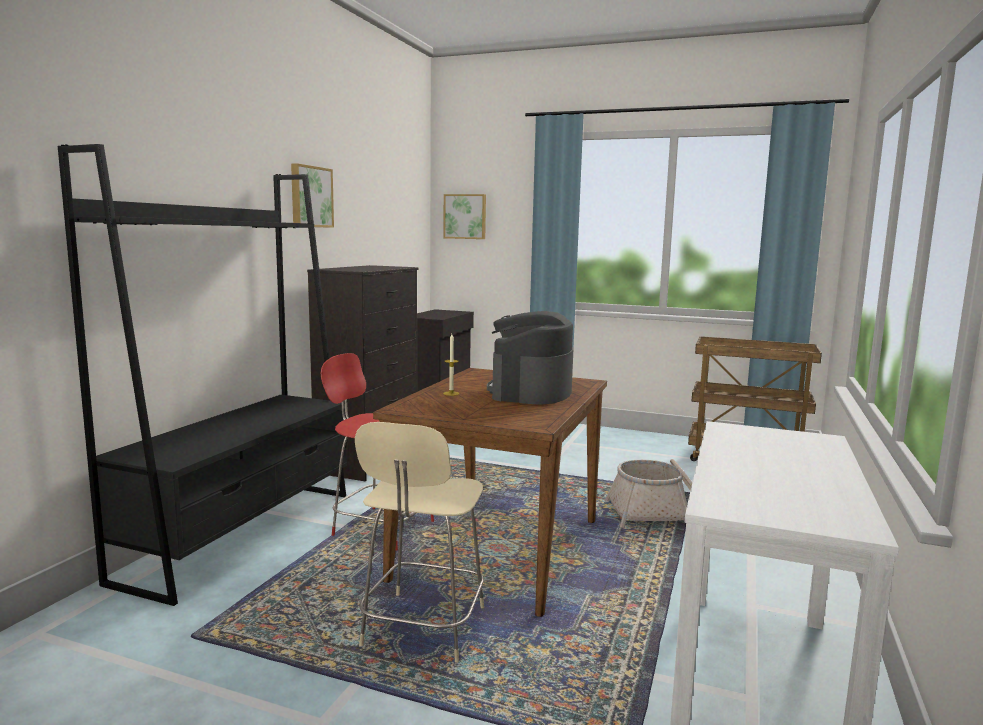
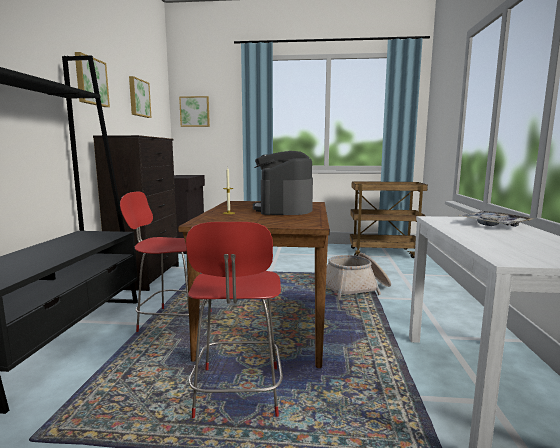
camera: 15 degrees left, 0 degrees up
(379, 205) = (138, 98): none -> picture
(422, 629) = (238, 394): beige chair -> red chair
(799, 448) = (494, 224): none -> tray

